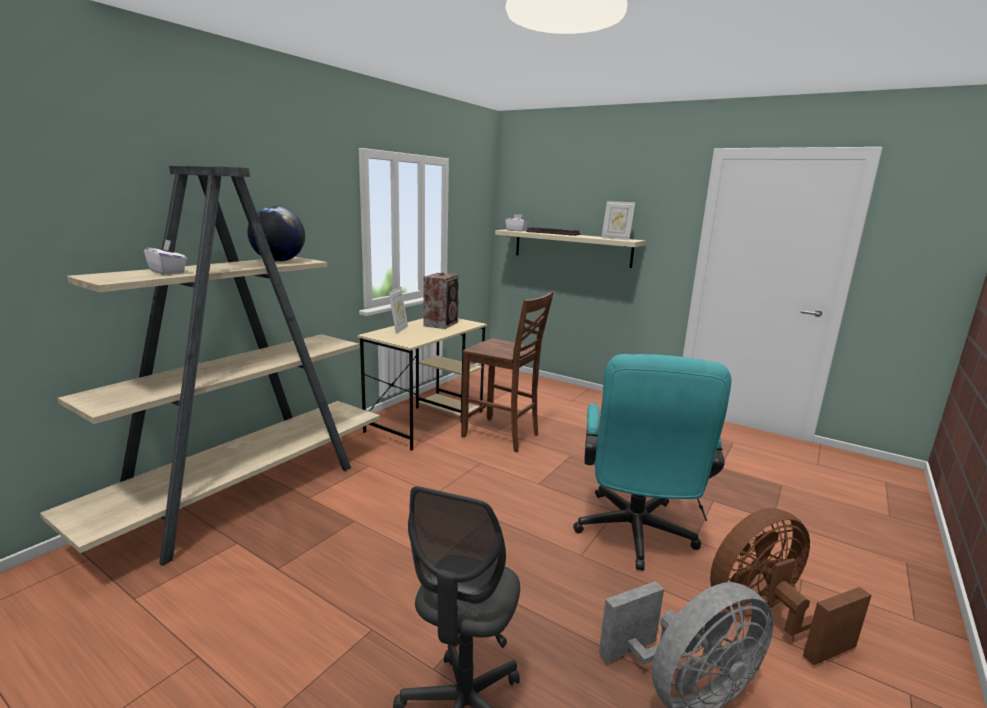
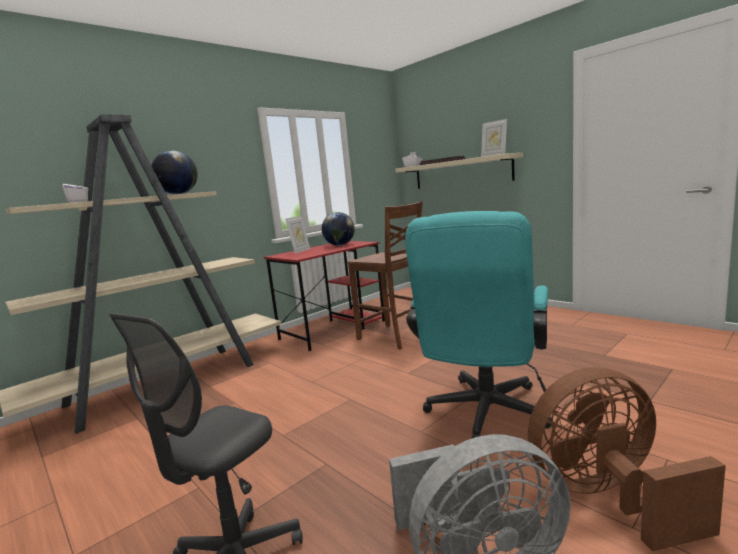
camera: 15 degrees right, 5 degrees down
(426, 421) = (333, 329): beige desk -> red desk
(442, 324) = (340, 245): speaker -> globe

